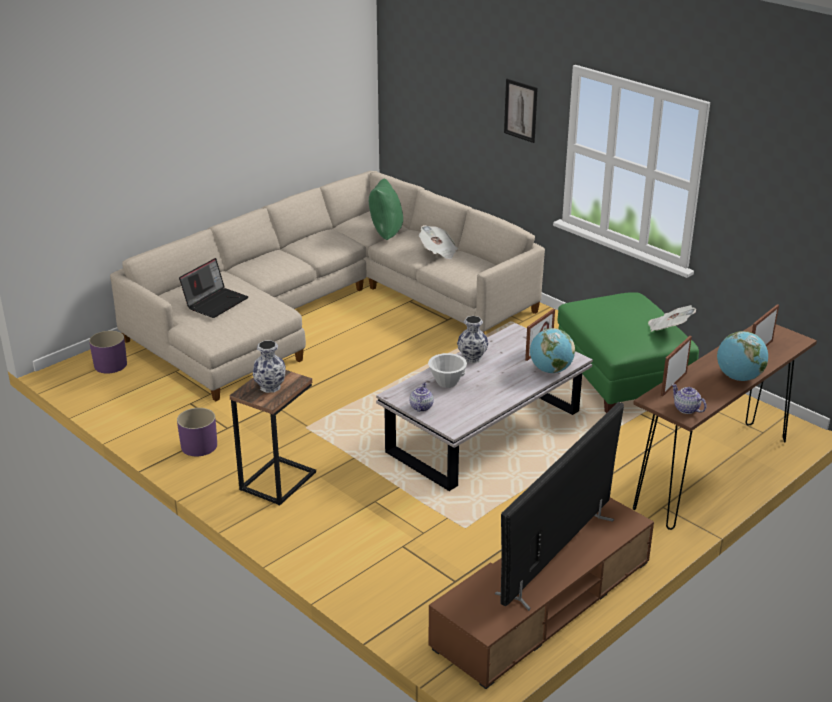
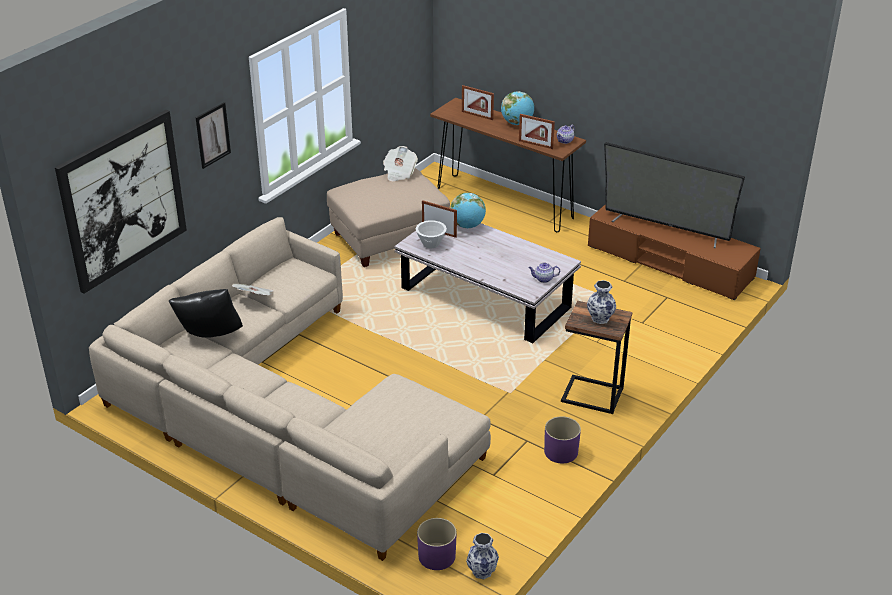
camera: 100 degrees left, 5 degrees up
(215, 302) = (397, 424): laptop -> none
(385, 234) = (210, 338): green pillow -> black pillow
(434, 96) = (123, 200): none -> picture
(447, 382) = (502, 270): white bowl -> white bowl (430, 244)
(472, 358) = (460, 262): vase -> vase (481, 572)
(621, 380) = (388, 239): green ottoman -> beige ottoman

